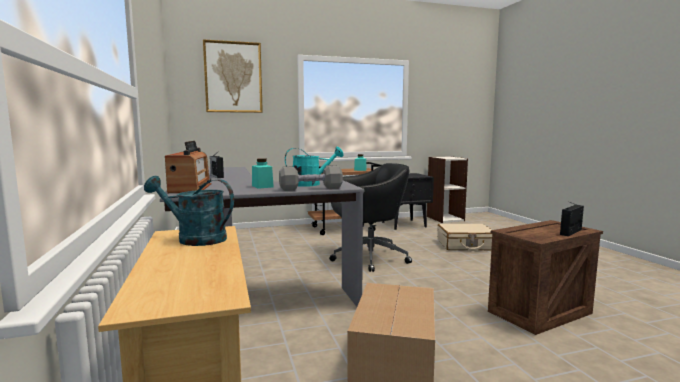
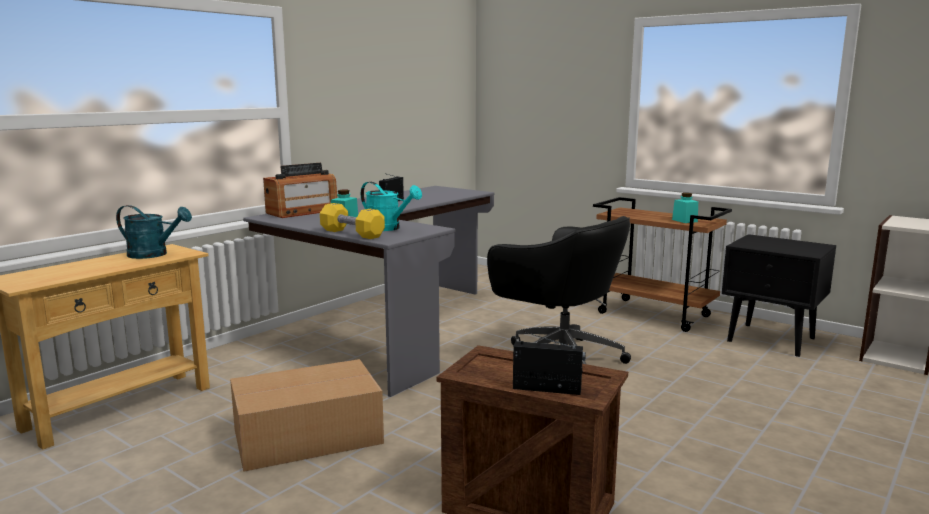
camera: 55 degrees right, 5 degrees up
(194, 239) = (154, 254): turquoise watering can -> turquoise watering can turned 120 degrees clockwise
(233, 77) = (545, 61): picture -> none
(311, 189) = (352, 234): grey dumbbell -> yellow dumbbell
(465, 245) = (759, 404): beige suitcase -> none

